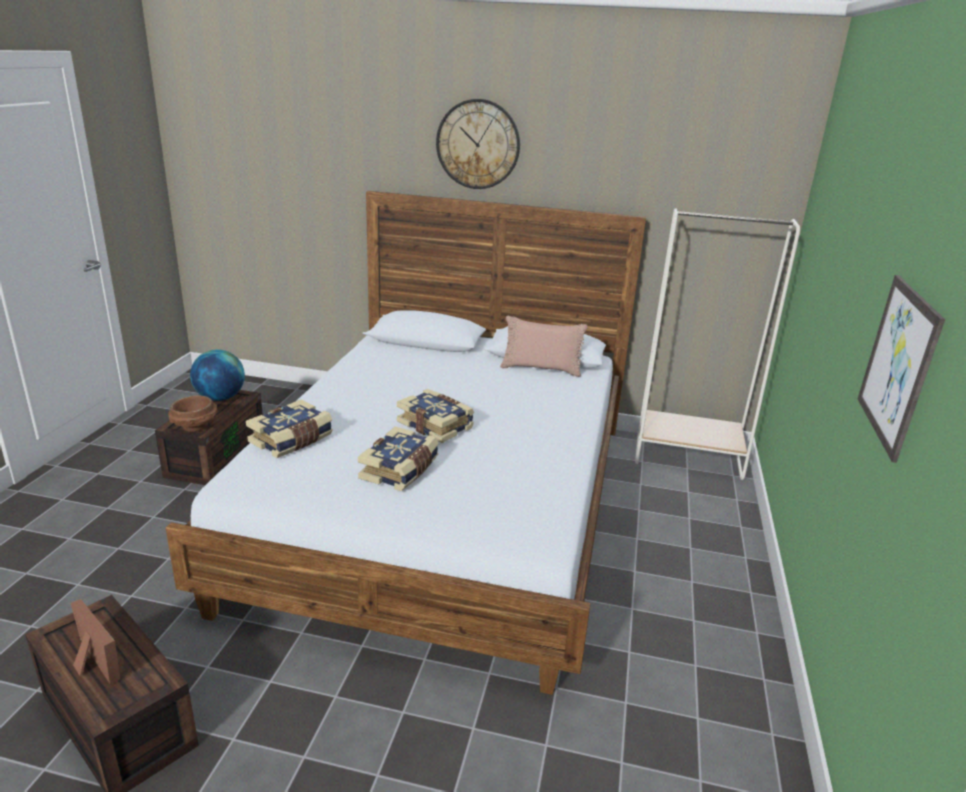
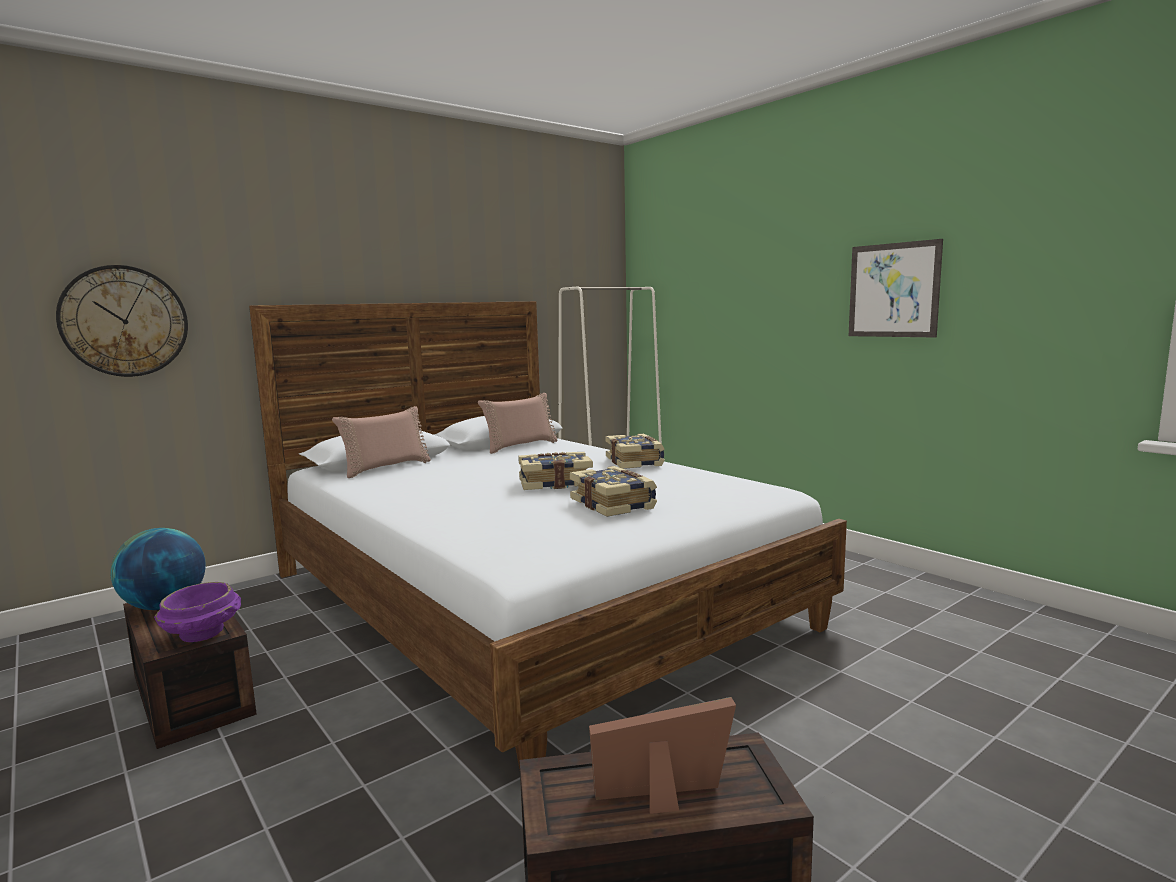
camera: 50 degrees left, 15 degrees down
(195, 427) = (203, 634): brown bowl -> purple bowl
(292, 440) = (483, 525): book -> book (635, 462)
(408, 351) = (386, 468): none -> beige pillow
(478, 144) = (372, 245): wall clock -> wall clock (124, 321)

